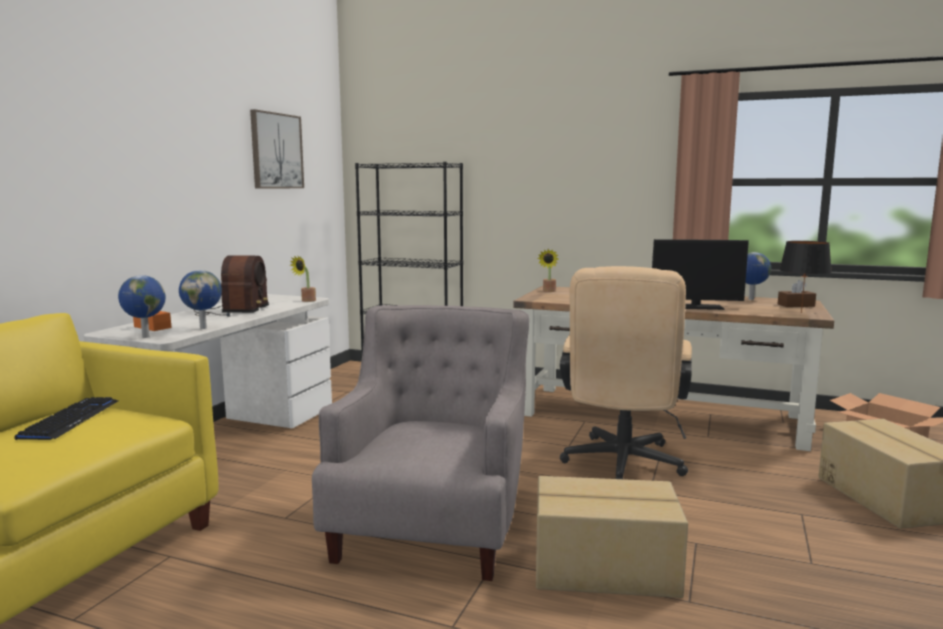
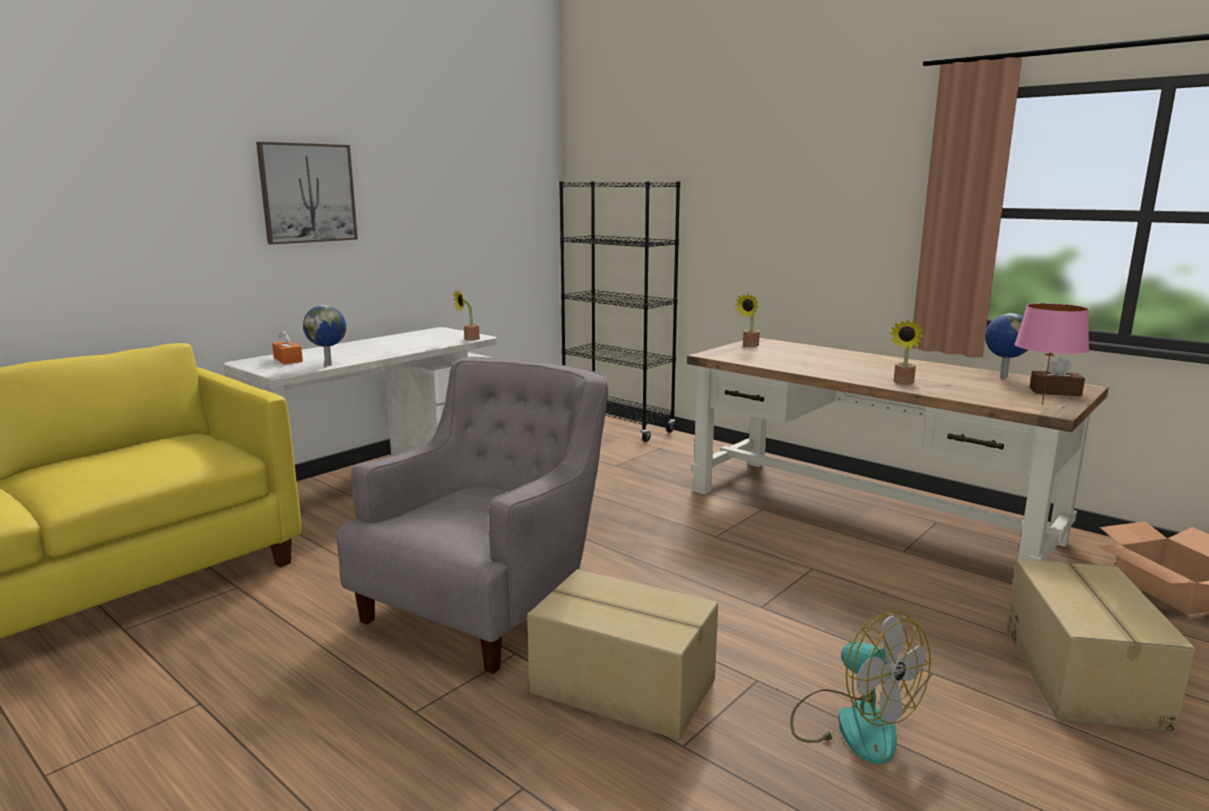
camera: 20 degrees right, 5 degrees up
(70, 420) = (160, 447): keyboard -> none
(144, 337) = (266, 370): globe -> none
(231, 311) = (381, 347): radio -> none
(276, 151) = (466, 170): picture -> picture (307, 193)
(621, 466) = (755, 571): beige office chair -> none
(695, 307) = (903, 382): monitor -> potted plant
(785, 559) = (852, 724): none -> fan
(801, 313) = (1042, 404): black table lamp -> pink table lamp

